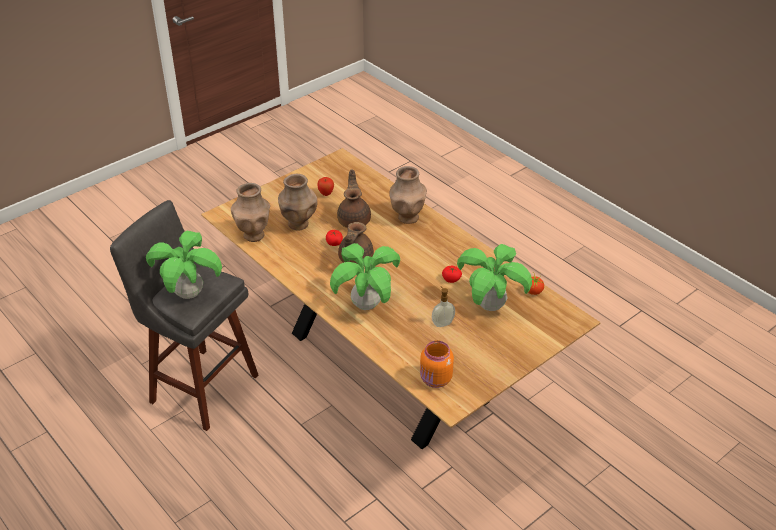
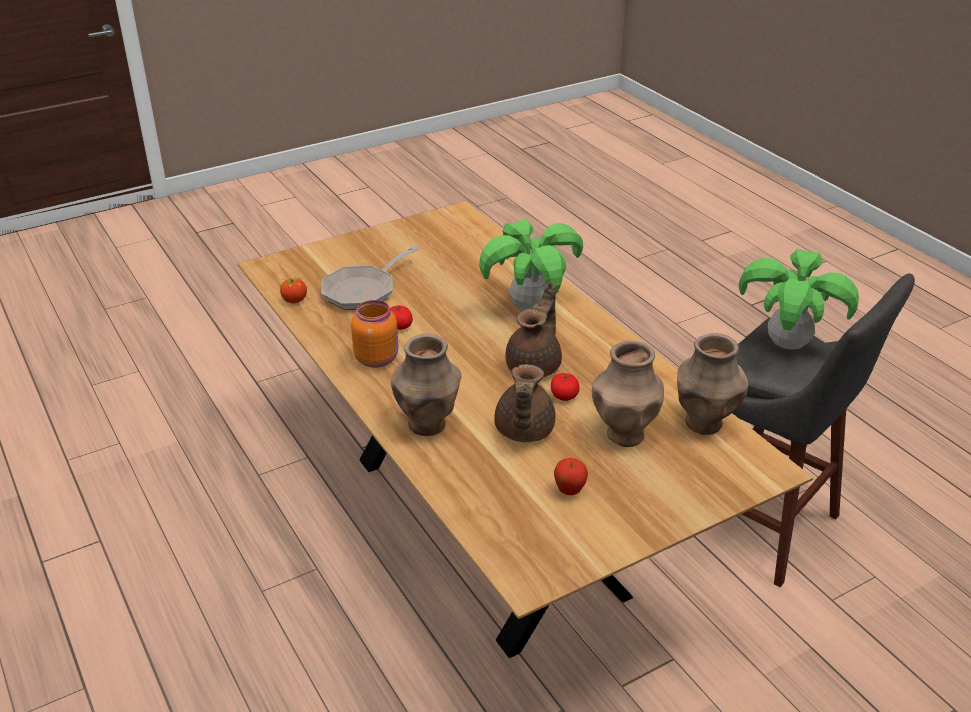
camera: 170 degrees left, 5 degrees down
(435, 380) = (467, 232): orange jar -> orange jar (377, 358)
(442, 323) = (435, 279): soap dispenser -> none
(490, 306) = (363, 290): potted plant -> frying pan

